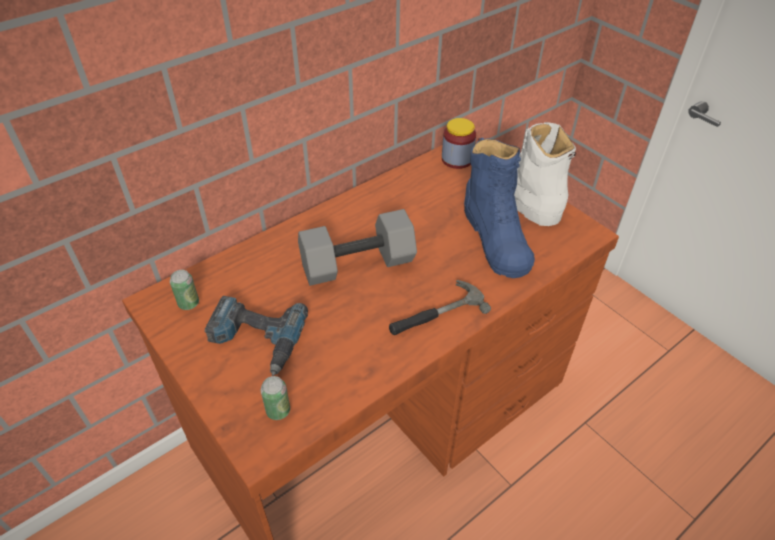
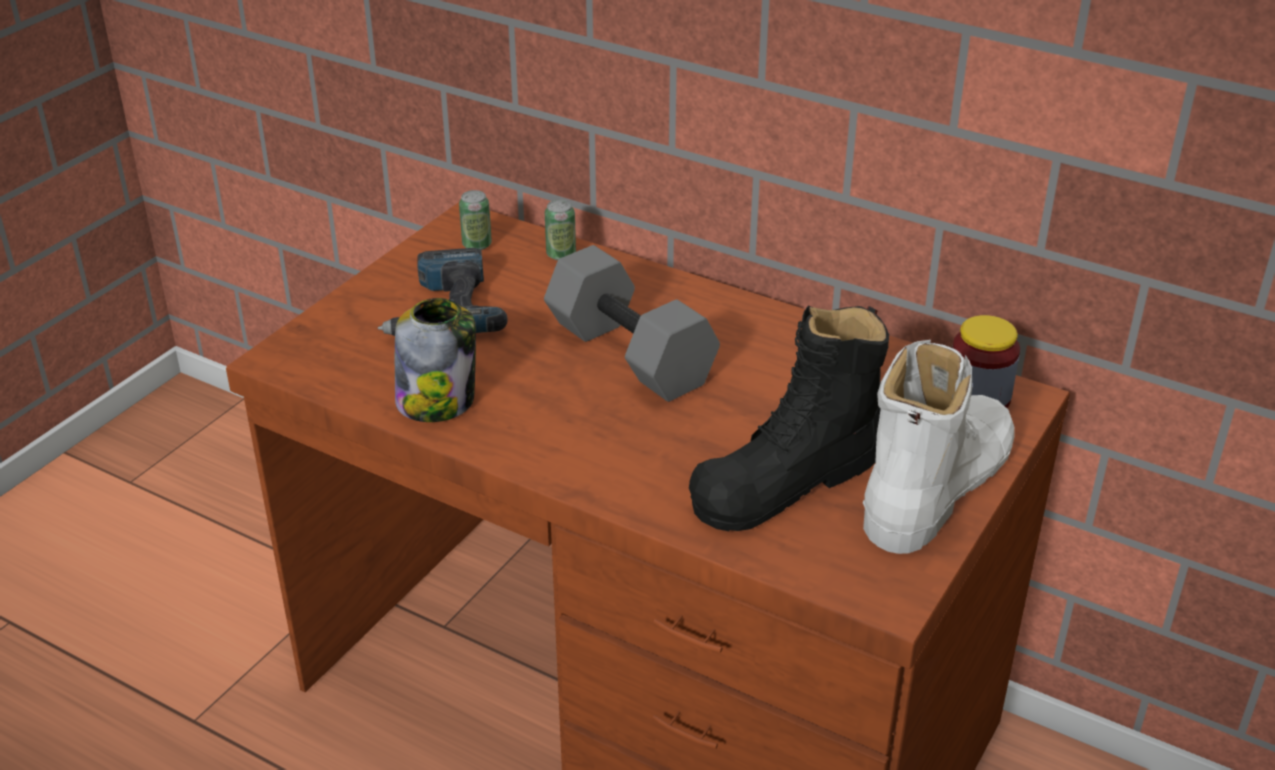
camera: 70 degrees right, 10 degrees down
(278, 410) = (337, 356): can -> can (561, 254)
(359, 364) = (437, 401): none -> jar
(435, 313) = (568, 448): hammer -> none
(495, 238) = (788, 480): blue boot -> black boot

